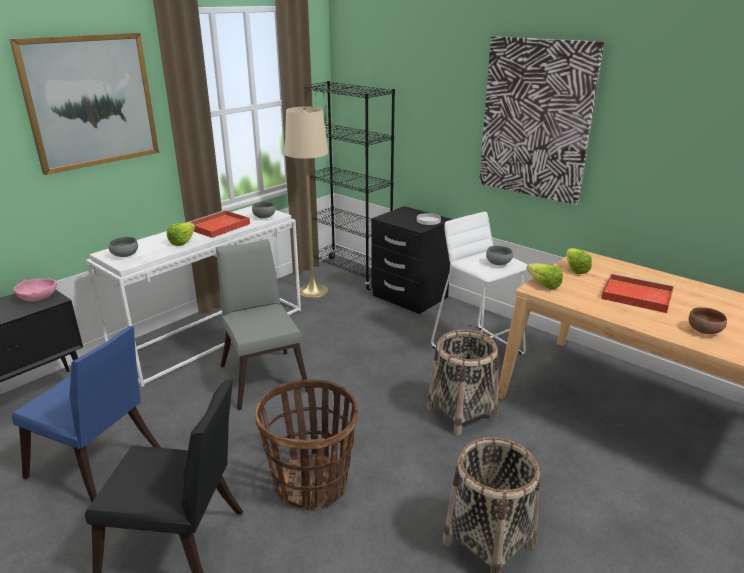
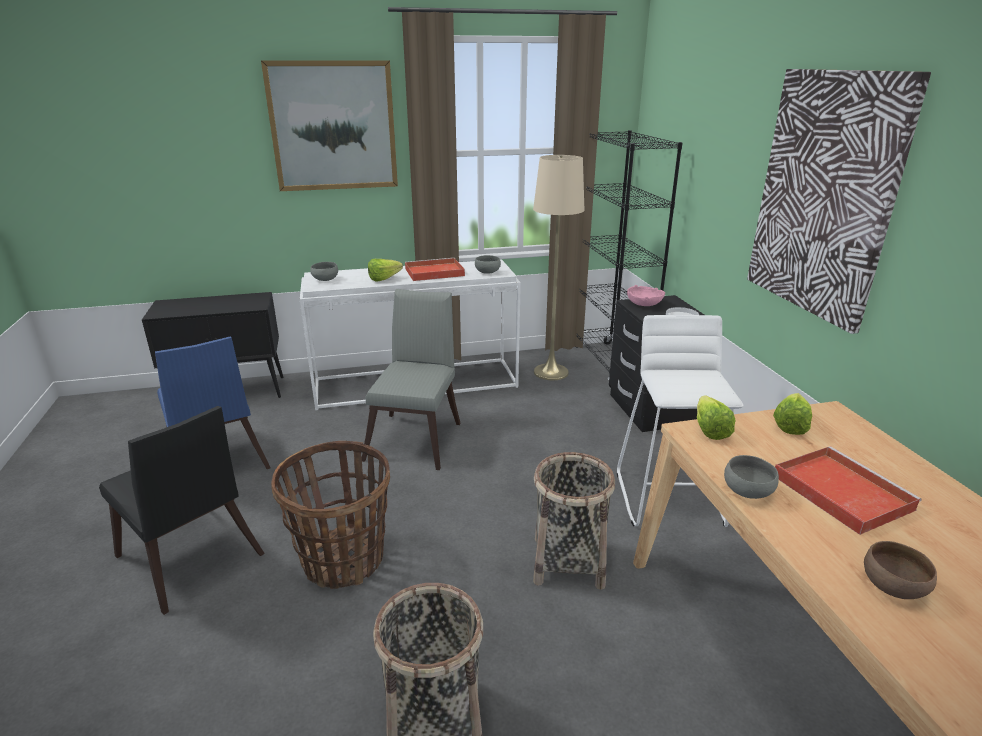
camera: 35 degrees right, 0 degrees up
(38, 298) = (250, 301): pink bowl -> pink bowl (644, 304)
(499, 263) = (697, 388): grey bowl -> grey bowl (748, 492)

